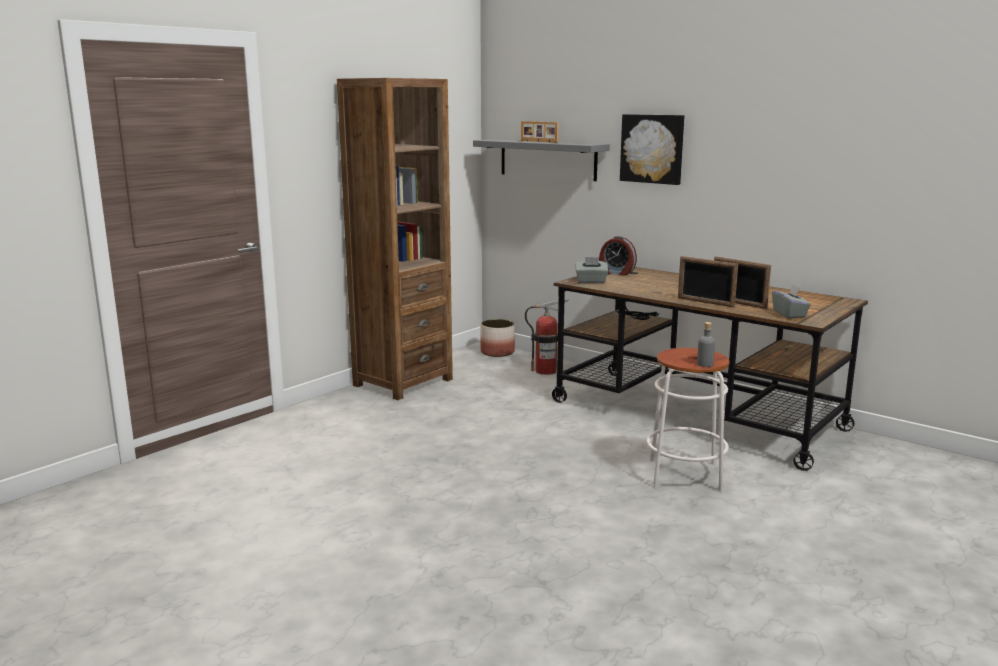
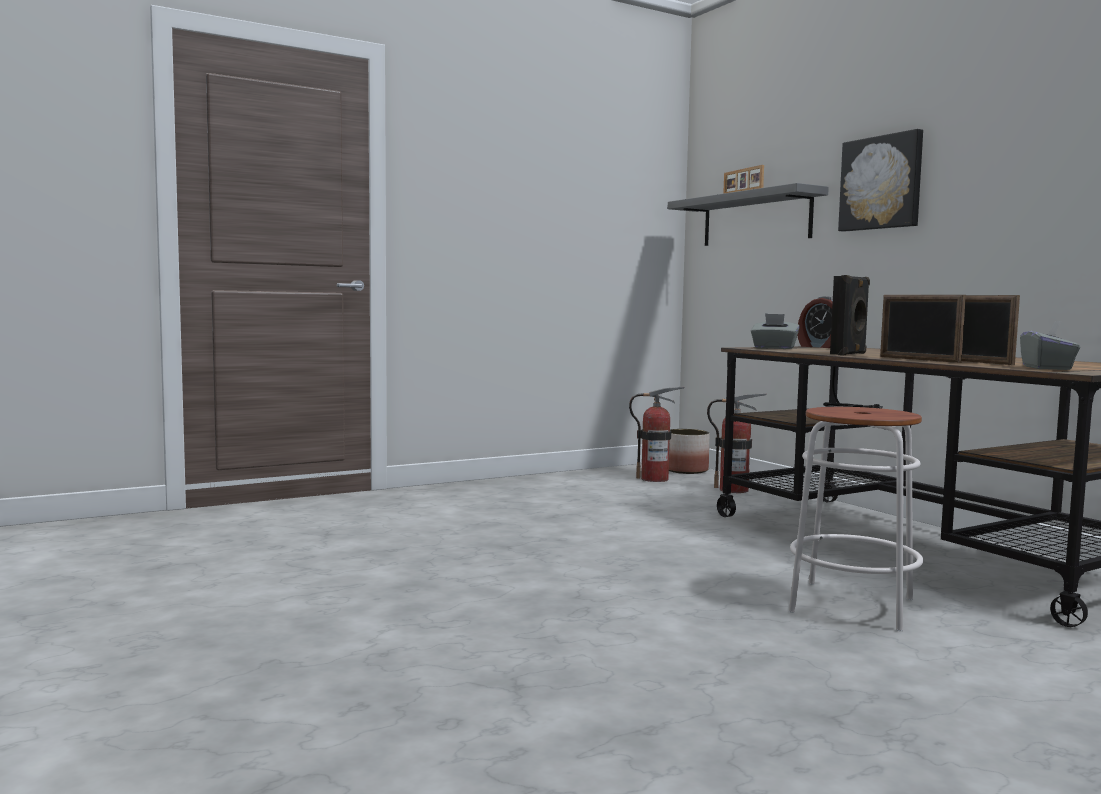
camera: 20 degrees right, 10 degrees down
(402, 382) = (543, 482): brown bookcase -> none
(482, 366) = (654, 479): none -> fire extinguisher
(653, 292) = (849, 354): none -> black speaker
(705, 364) = (873, 416): grey bottle -> none

